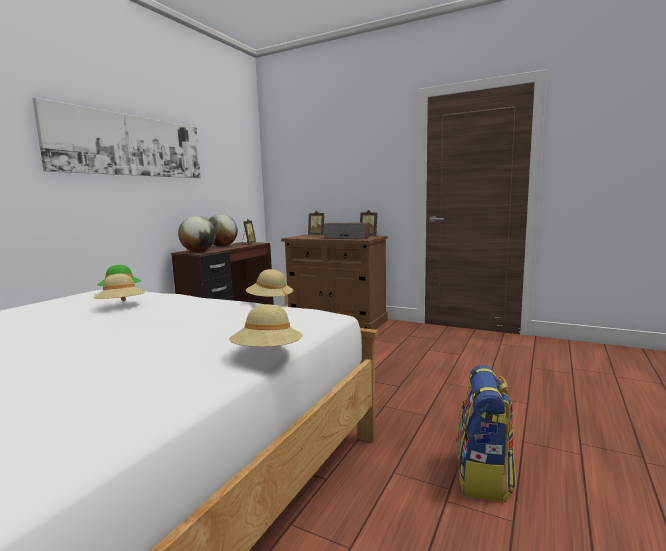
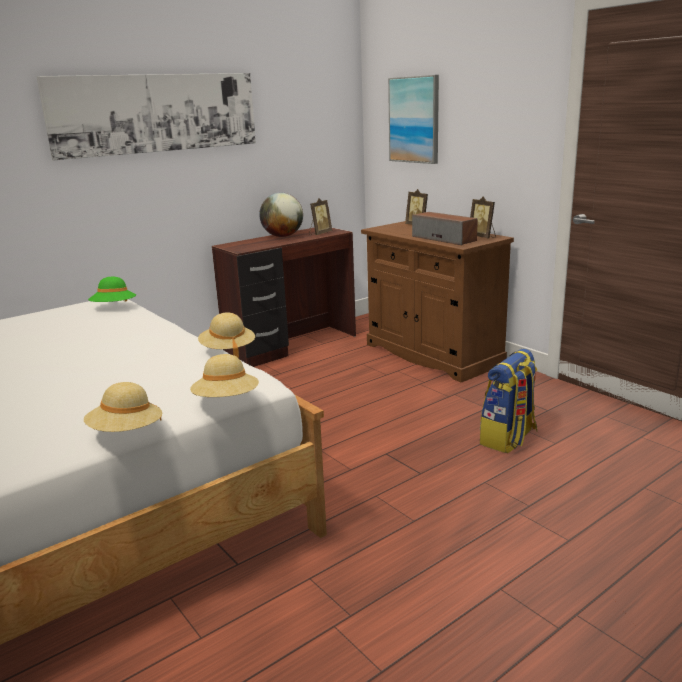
camera: 25 degrees right, 10 degrees up
(121, 306) = (91, 332): beige hat -> beige hat (226, 401)
(199, 251) = (241, 247): globe -> none
(305, 168) = (414, 120): none -> picture
(484, 476) = (402, 614): backpack -> backpack (508, 438)

